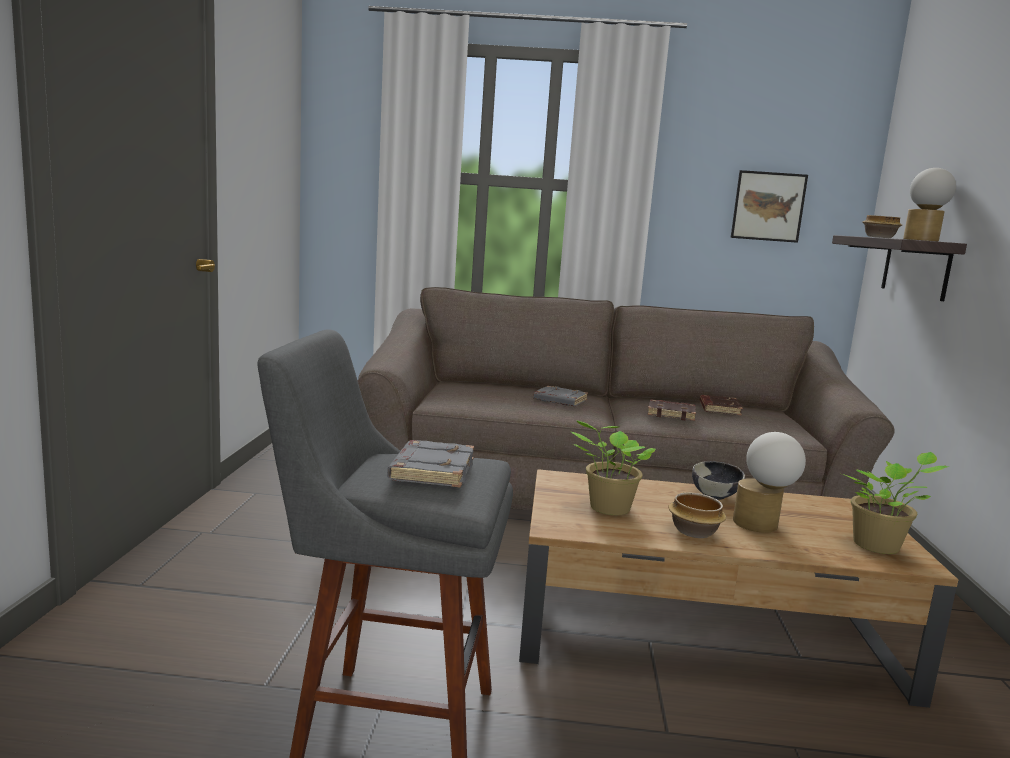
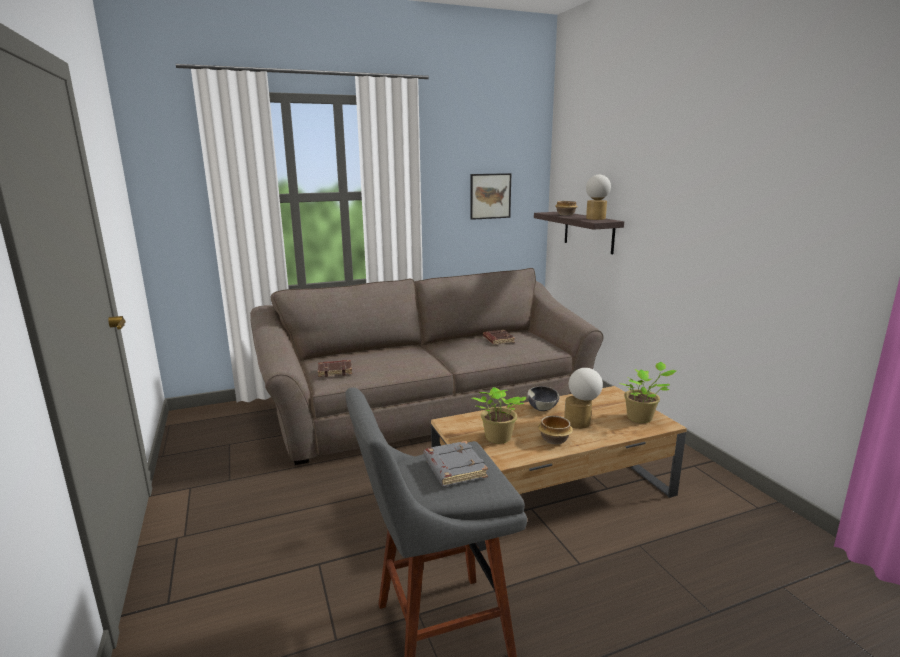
camera: 25 degrees left, 5 degrees up
(559, 400) = (403, 359): grey book -> none
(671, 414) = (477, 352): brown book -> brown book (335, 371)

